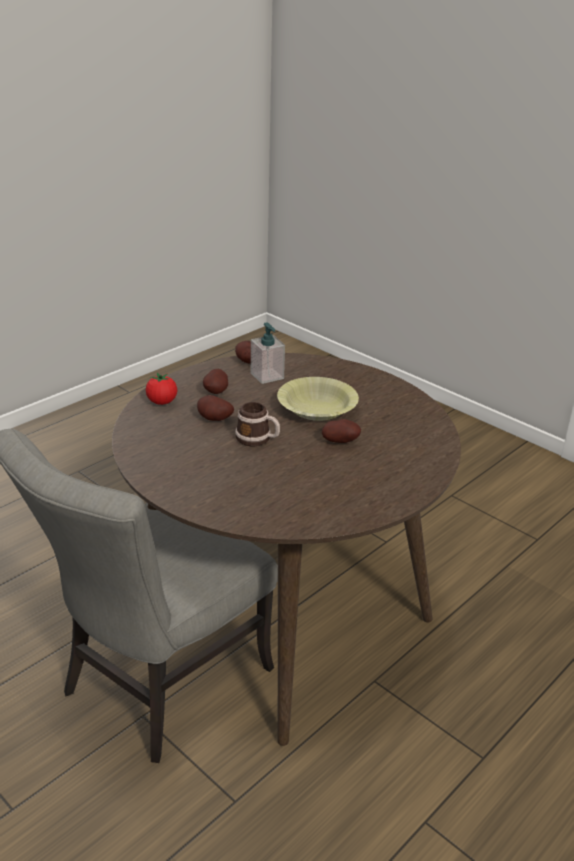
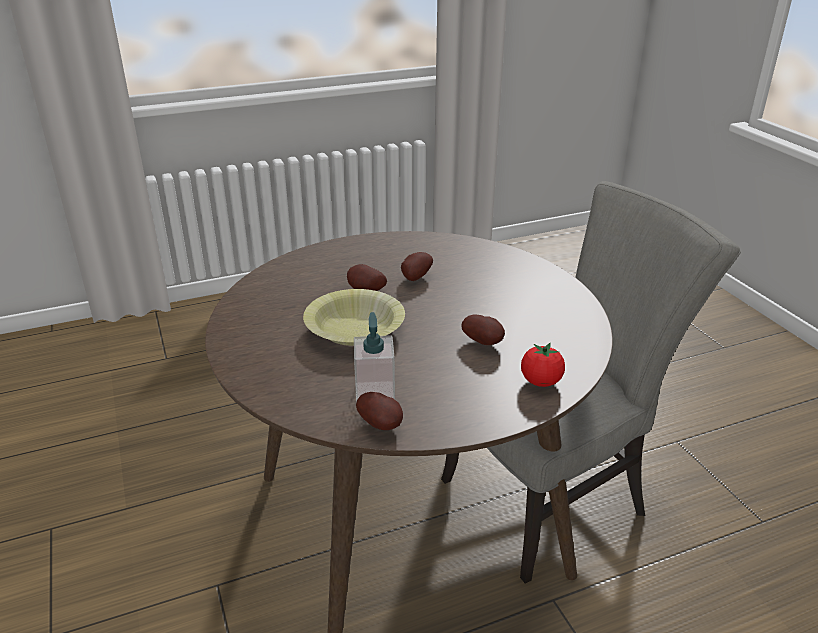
camera: 155 degrees left, 0 degrees up
(217, 392) = (460, 381): potato -> potato (414, 278)
(258, 439) = (448, 311): mug -> none

